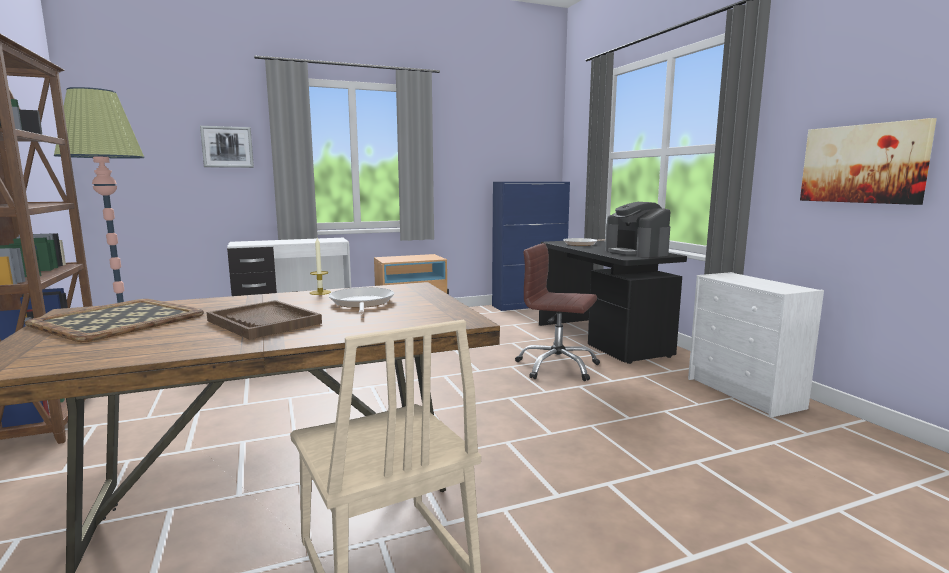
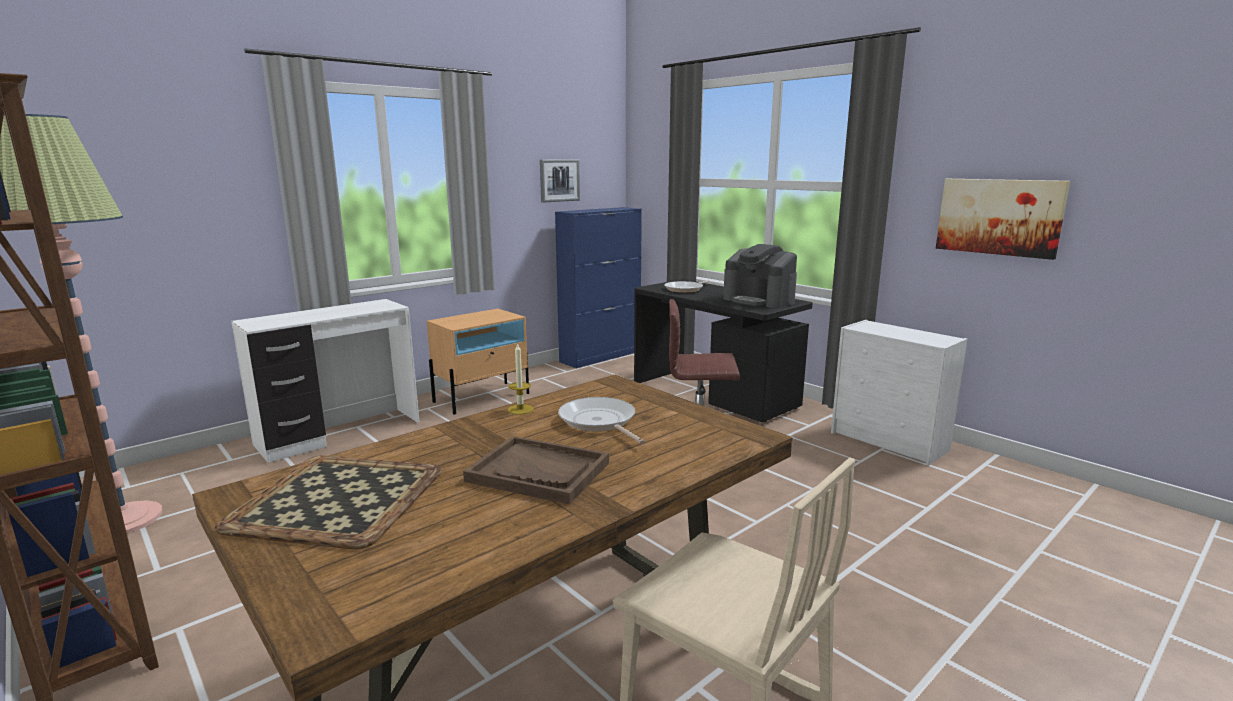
camera: 20 degrees left, 5 degrees up
(227, 147) = (209, 182): picture -> picture (559, 180)

